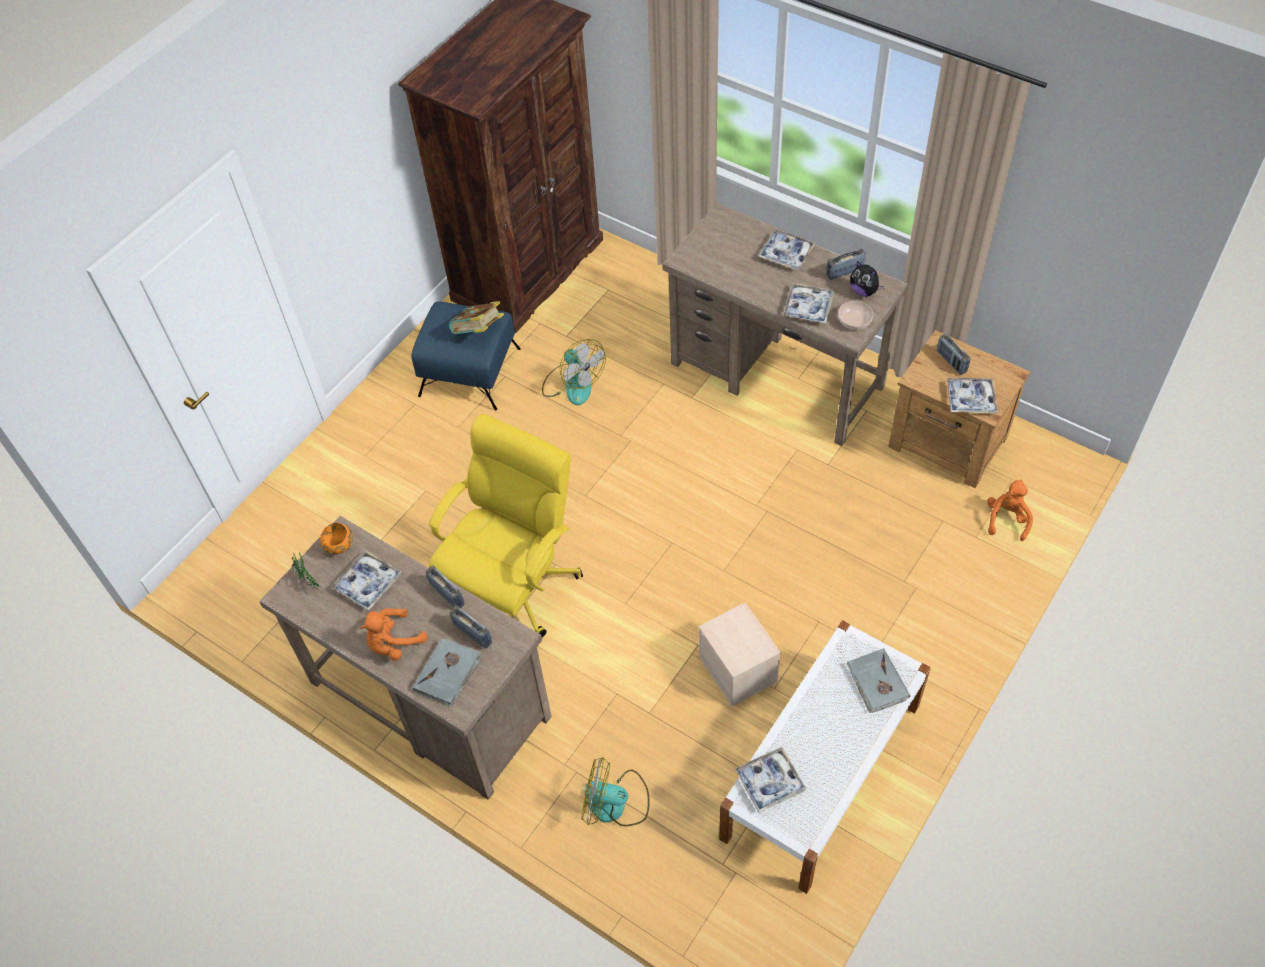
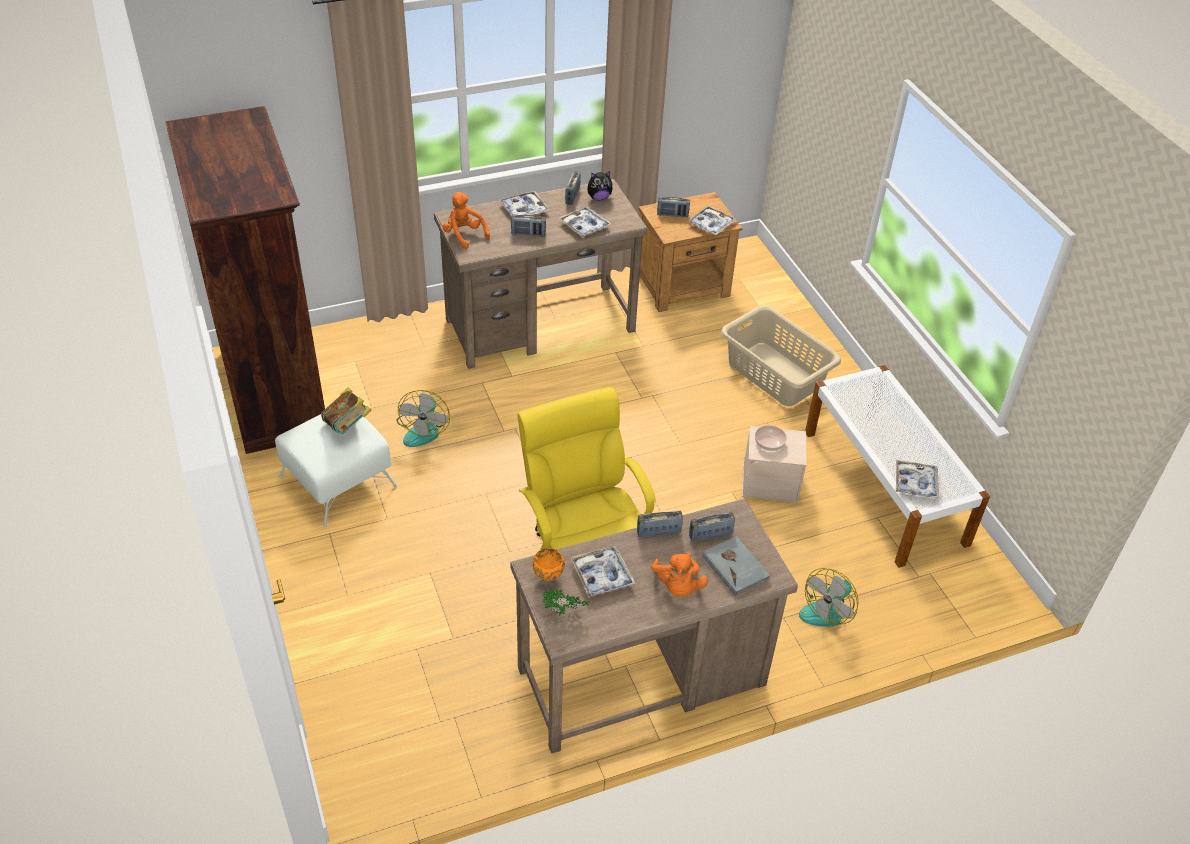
camera: 60 degrees left, 10 degrees down
(470, 372) = (339, 481): blue ottoman -> white ottoman
(572, 384) = (423, 429): fan -> fan turned 105 degrees clockwise
(753, 278) = (528, 234): none -> radio
(854, 320) = (619, 214): bowl -> bowl (769, 443)
(877, 682) = (877, 393): grey book -> none
(894, 590) = (774, 375): none -> beige laundry basket
(1007, 519) = (766, 298): orange plush toy -> orange plush toy (464, 235)

